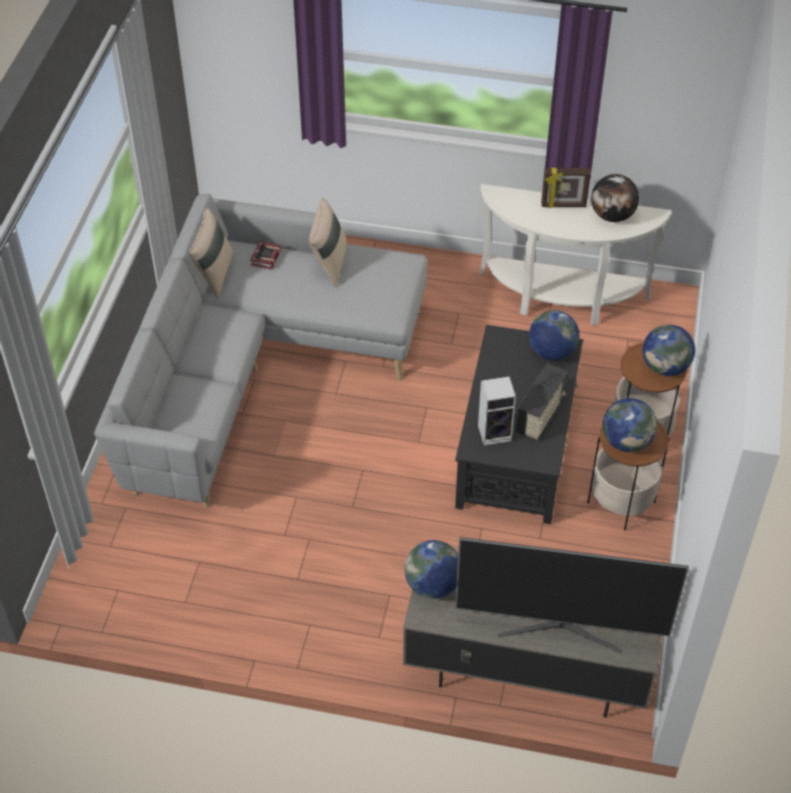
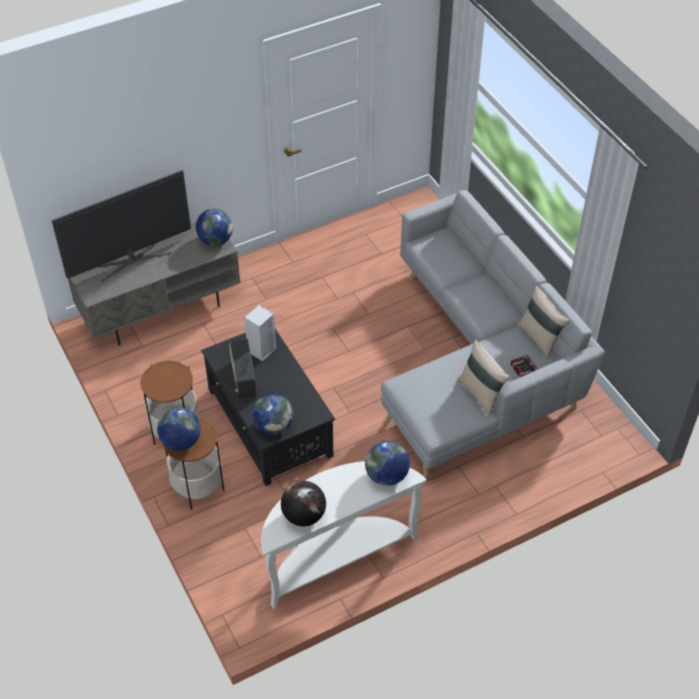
camera: 140 degrees right, 0 degrees up
(563, 205) = (348, 501): picture frame -> none
(626, 441) = (169, 375): globe -> globe (386, 476)

